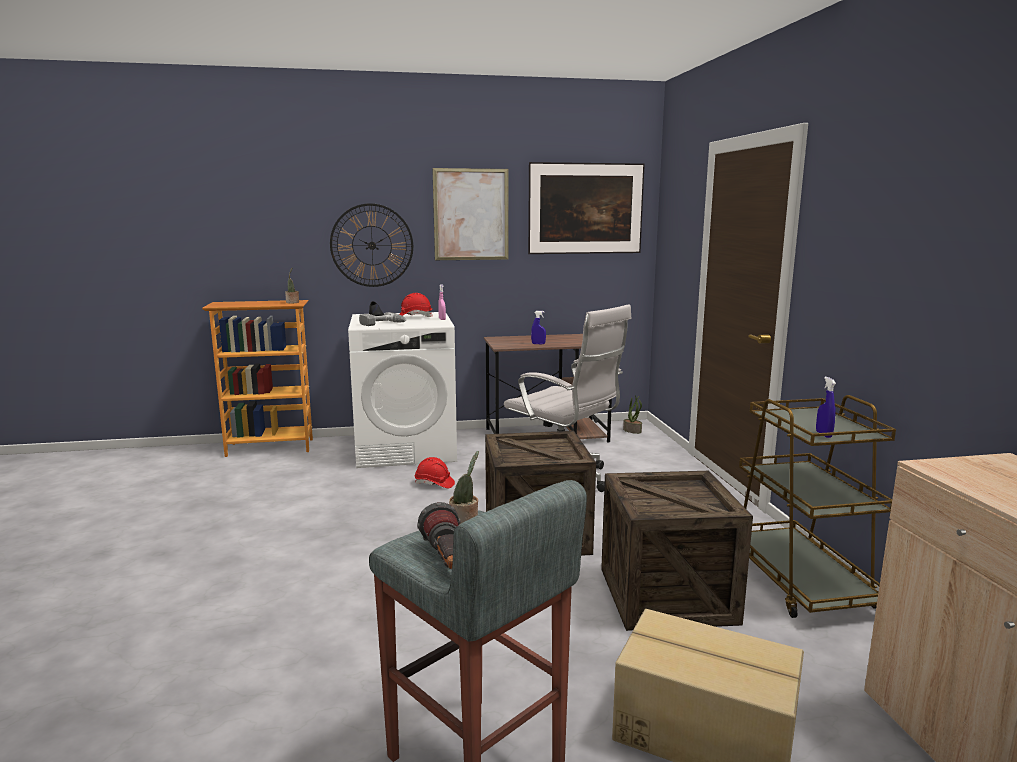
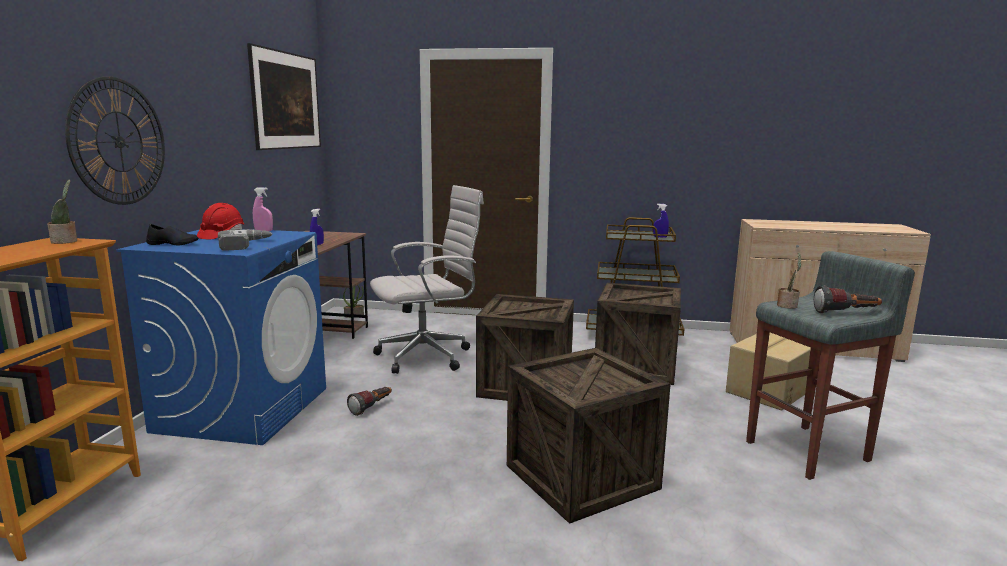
camera: 70 degrees left, 0 degrees up
(347, 591) = (581, 477): none -> crate
(406, 449) = (243, 409): white washing machine -> blue washing machine
(434, 484) = (372, 407): red hard hat -> flashlight
(471, 214) = (210, 101): picture -> none

